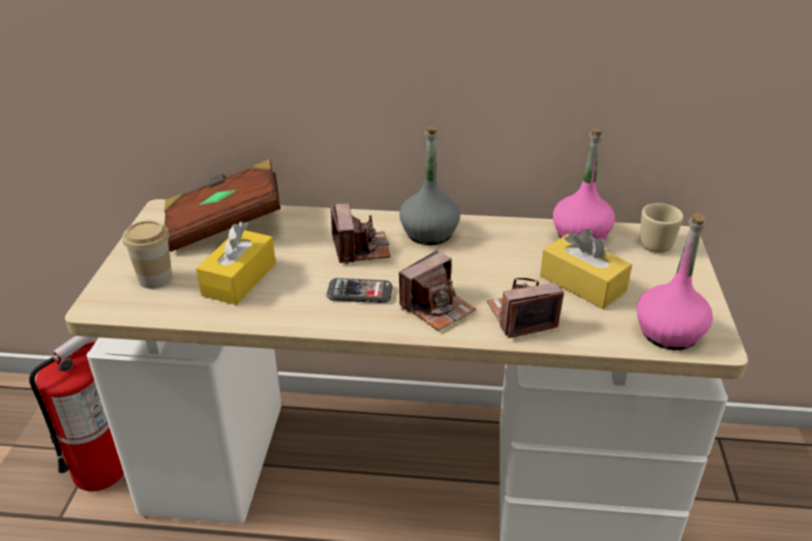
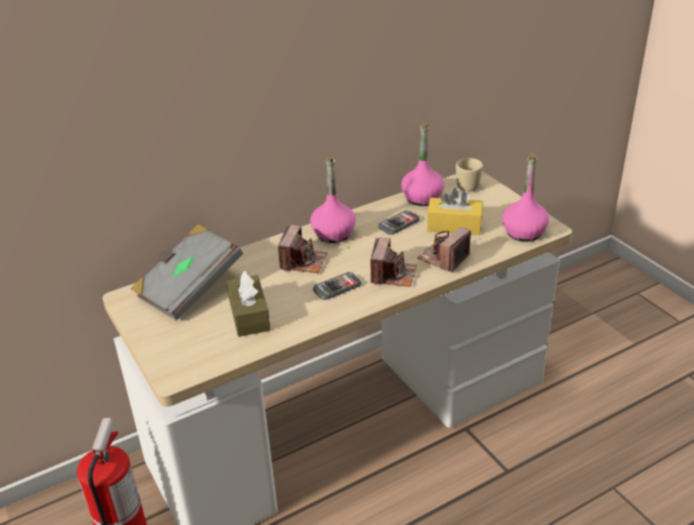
camera: 35 degrees left, 0 degrees up
(155, 279) = (190, 342): cup -> none
(224, 226) = (189, 288): brown book -> grey book
(239, 279) = (249, 315): yellow tissue box -> brown tissue box
(360, 248) = (303, 261): camera -> camera turned 60 degrees clockwise
(429, 233) = (333, 234): grey bottle -> pink bottle
(516, 253) = (399, 224): none -> phone

